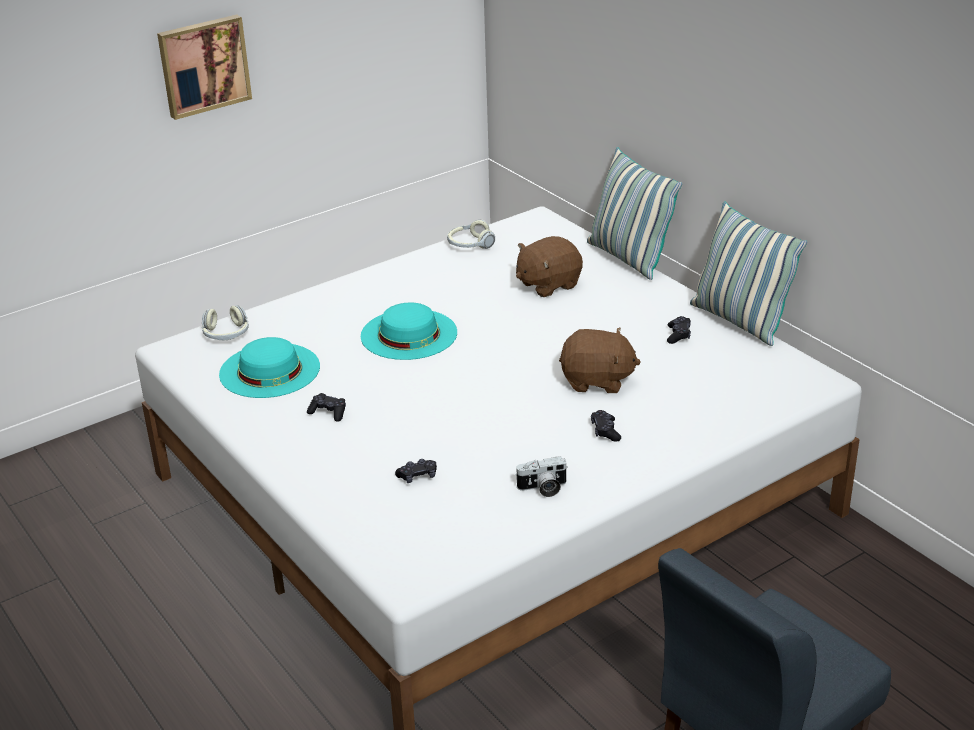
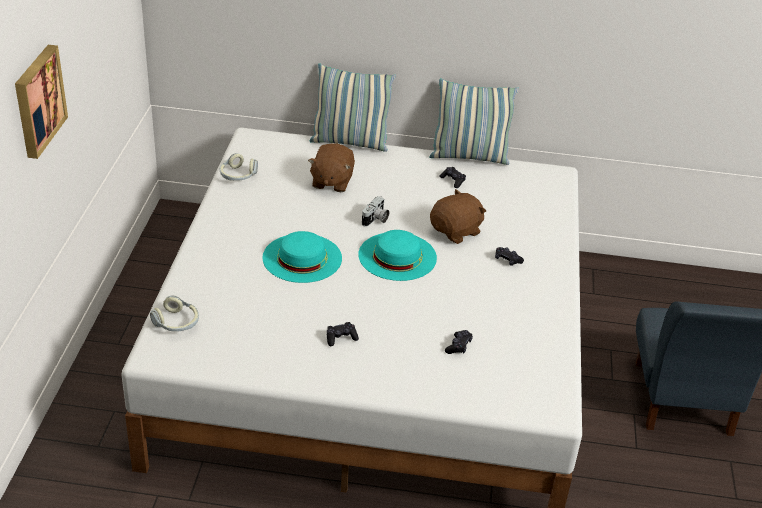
camera: 50 degrees left, 5 degrees up
(270, 370) = (253, 331): turquoise hat -> turquoise hat (397, 256)
(543, 488) = (531, 312): camera -> camera (376, 220)

